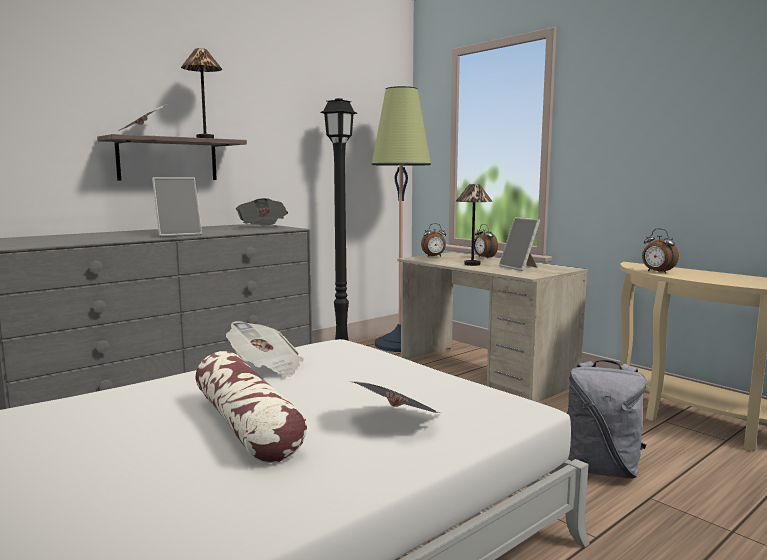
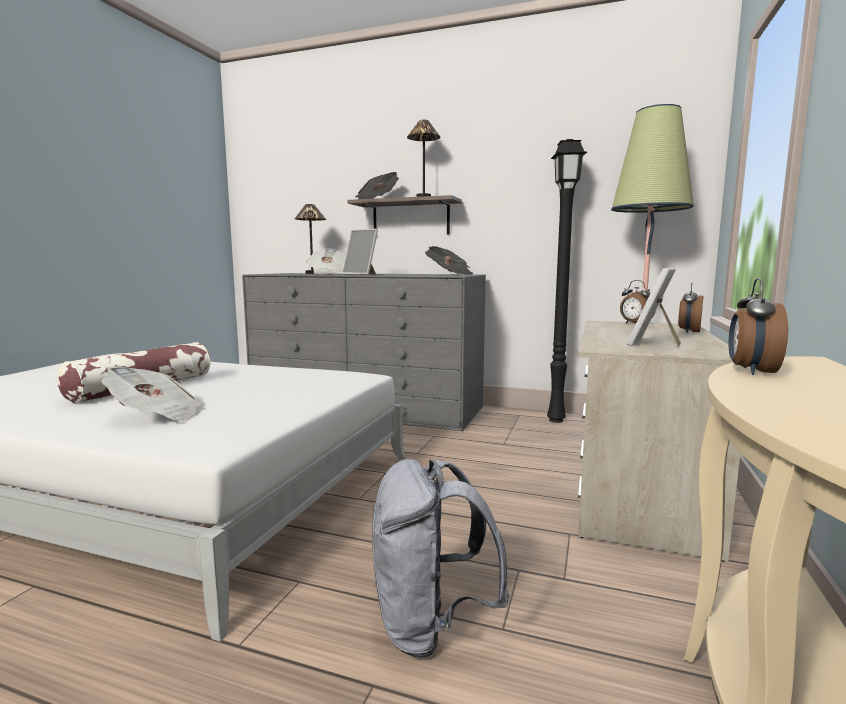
camera: 60 degrees right, 0 degrees up
(266, 368) = (276, 373): newspaper -> newspaper (328, 274)
(472, 264) = (621, 333): table lamp -> table lamp (312, 273)

